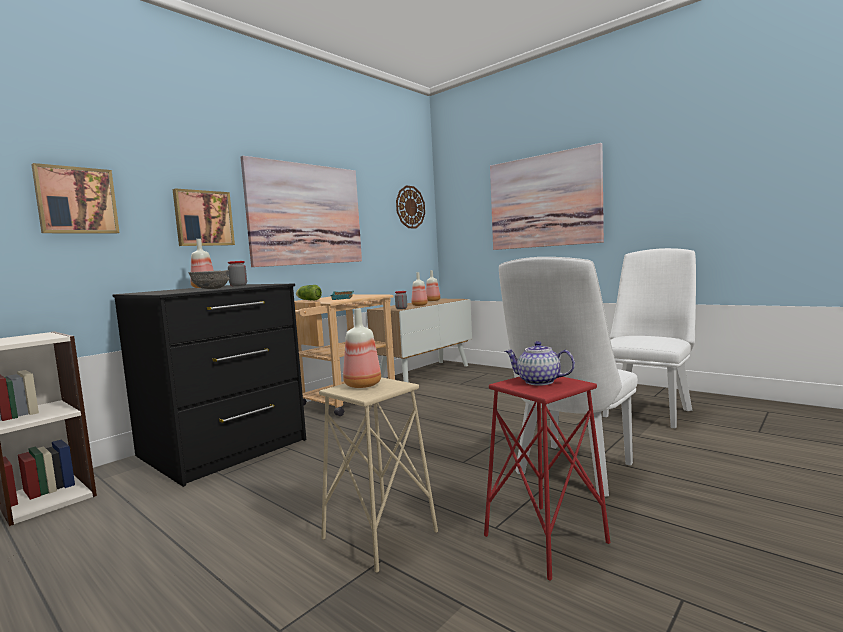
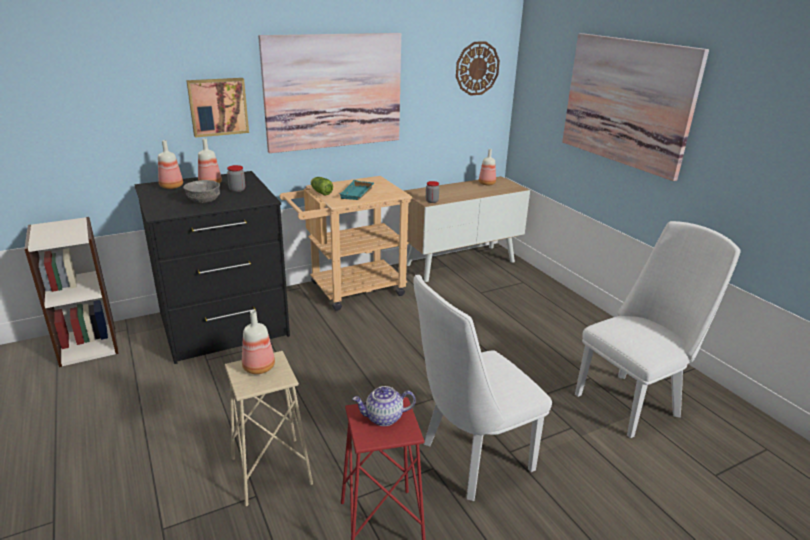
camera: 20 degrees right, 20 degrees up
(76, 201) = (99, 101): picture -> none
(419, 305) = (458, 196): bottle -> bottle (172, 186)
(538, 382) = (383, 418): teapot -> teapot turned 60 degrees counterclockwise

